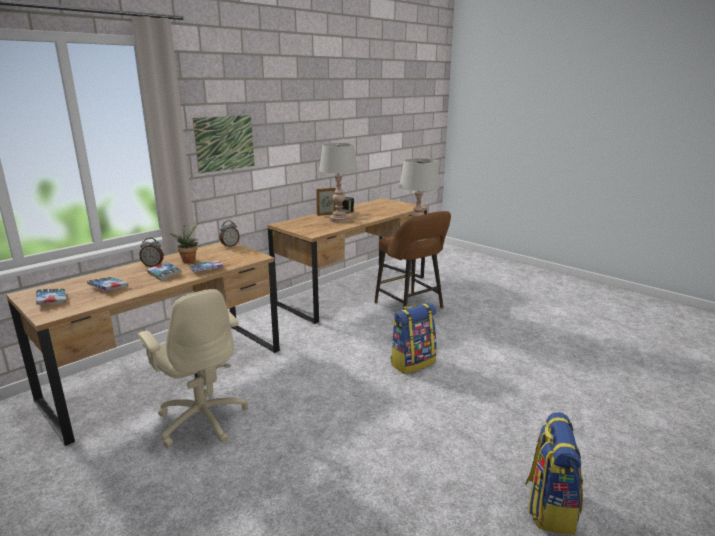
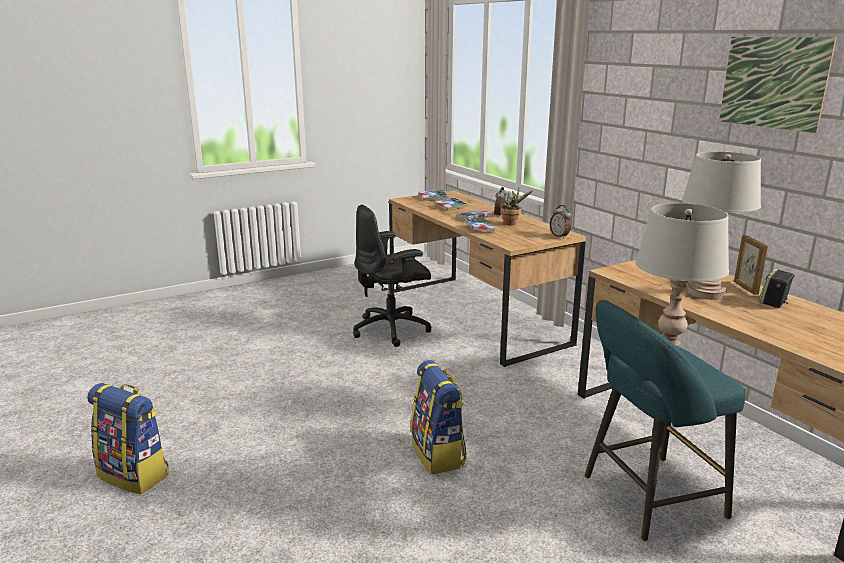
camera: 105 degrees right, 0 degrees up
(202, 419) = (392, 329): beige office chair -> black office chair
(224, 143) = (637, 118): picture -> picture (773, 82)
(411, 307) = (647, 498): brown stool -> turquoise stool

